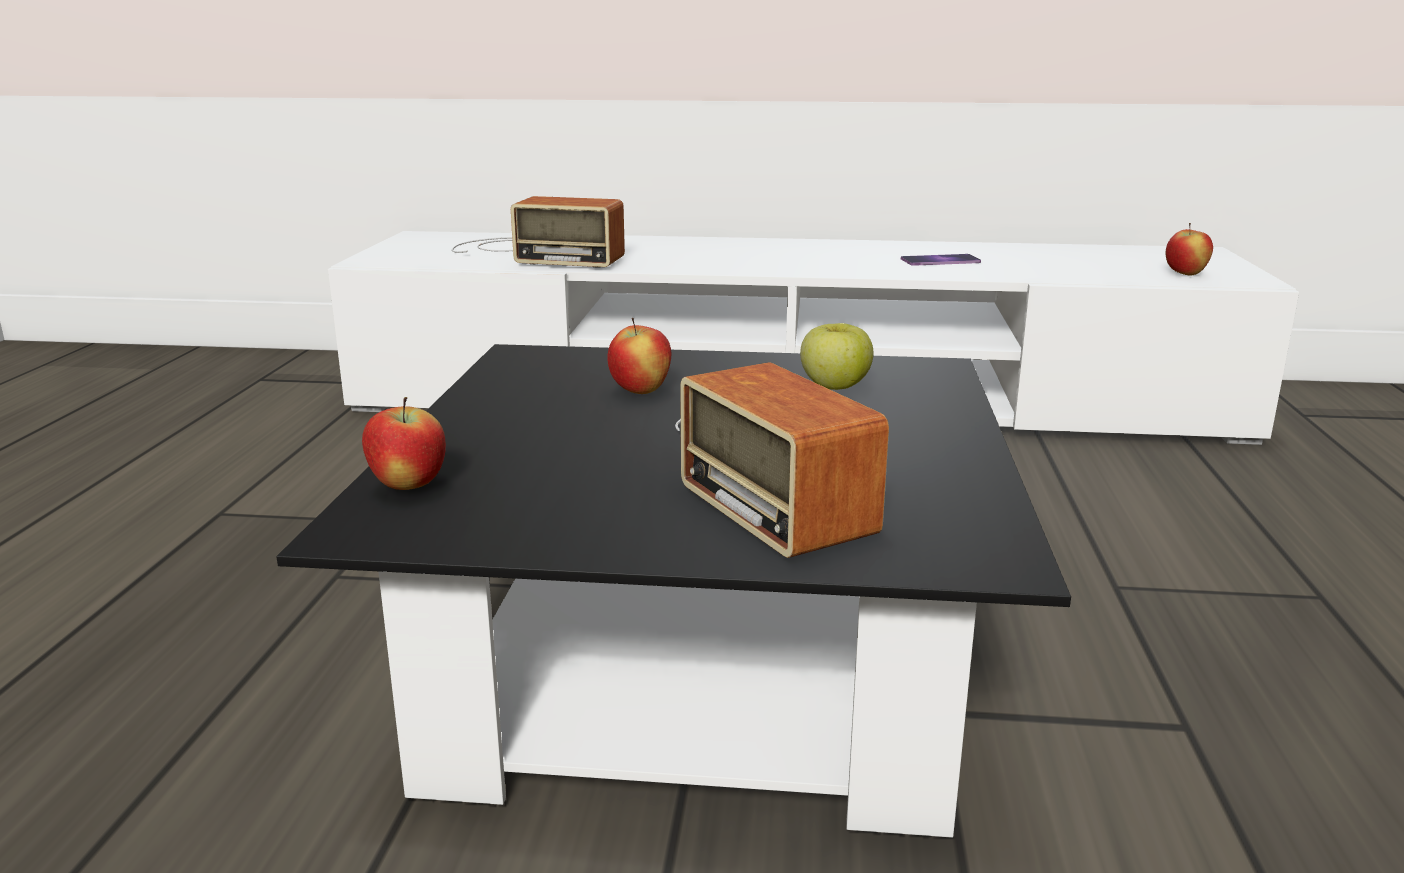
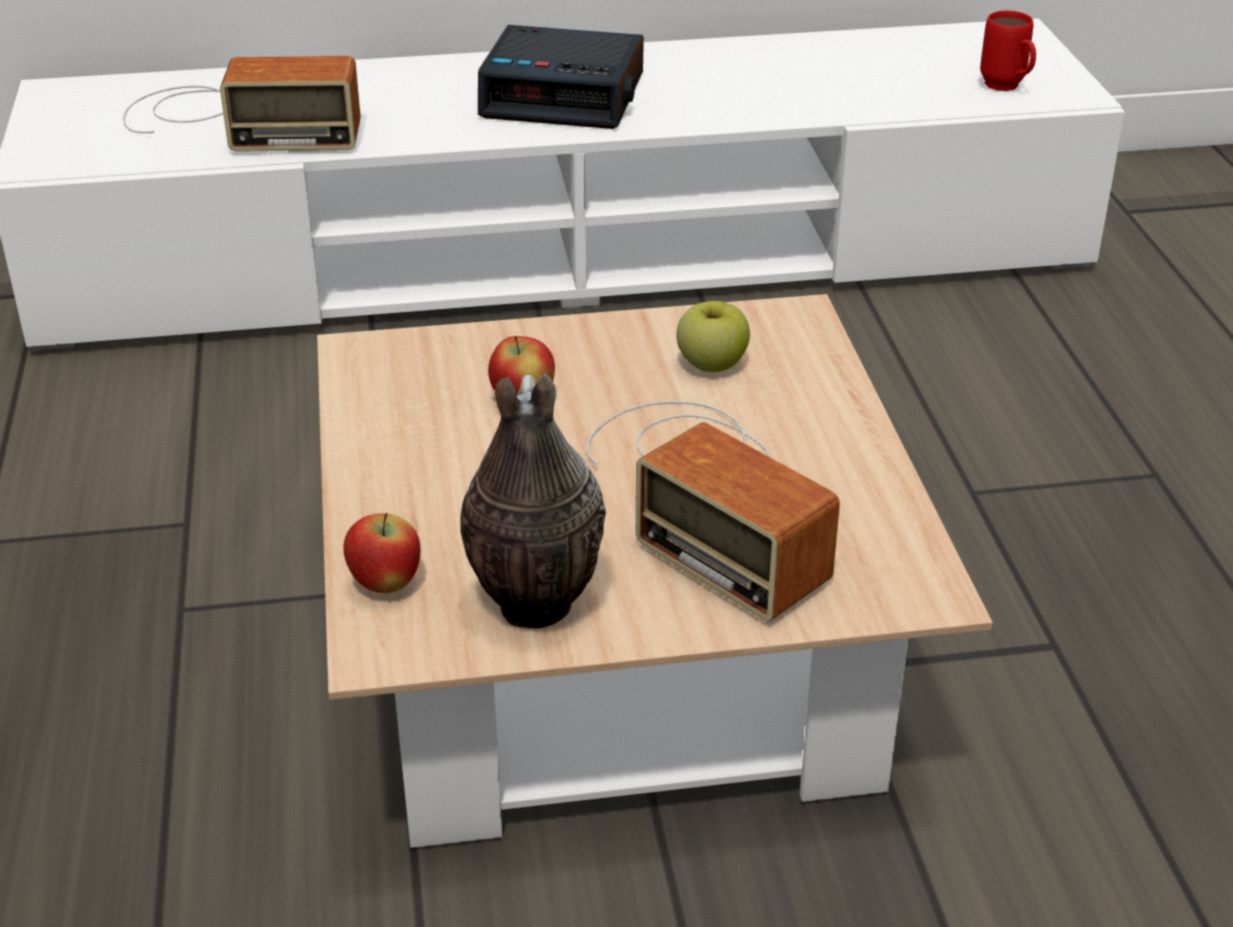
camera: 15 degrees left, 15 degrees up
(538, 520) = (532, 608): none -> vase
(701, 669) = (616, 660): black coffee table -> beige coffee table
(795, 257) = (565, 96): none -> alarm clock
(940, 260) = (735, 86): phone -> none
(1185, 274) = (1007, 88): apple -> red mug

